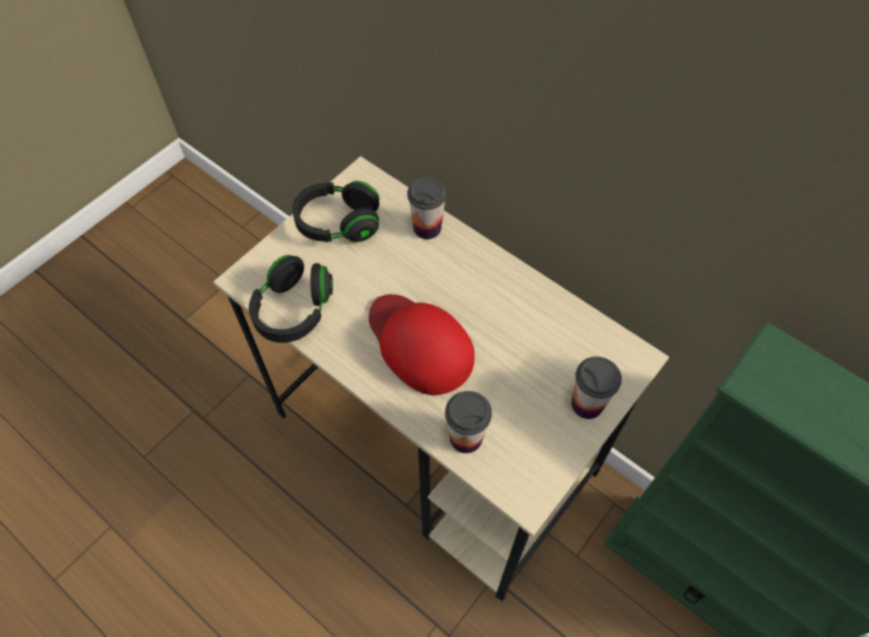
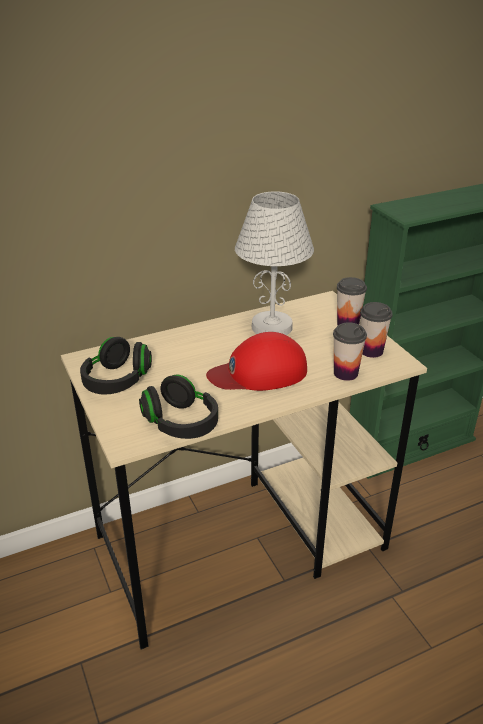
camera: 65 degrees left, 25 degrees down
(427, 228) = (161, 343): cup -> cup (371, 351)
(527, 320) = (272, 326): none -> white table lamp

